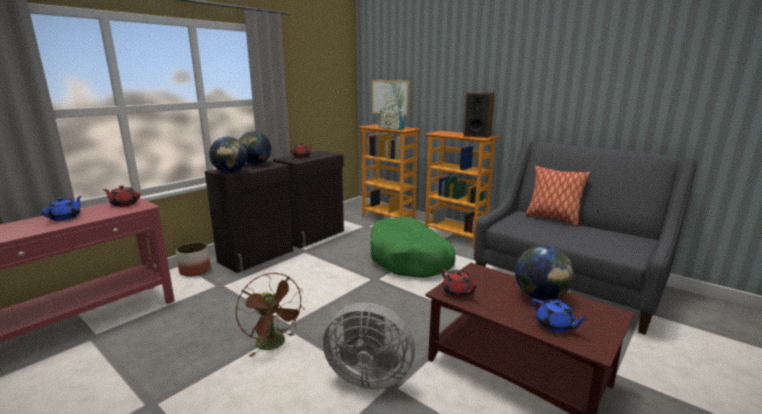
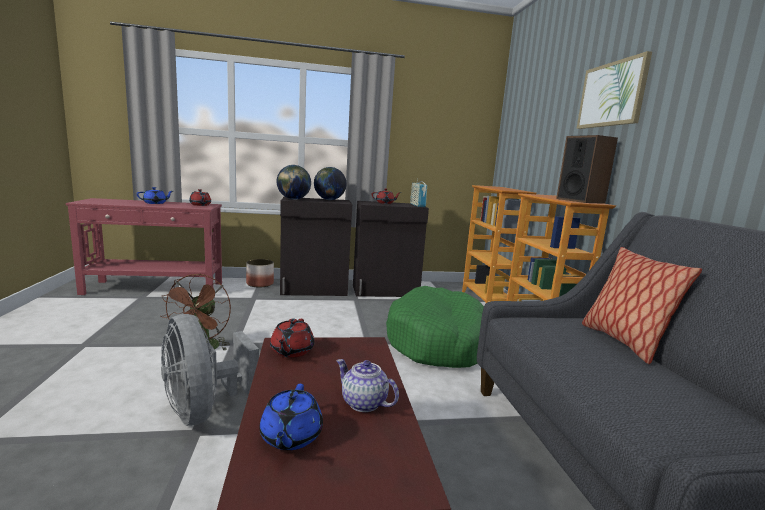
camera: 40 degrees right, 5 degrees down
(391, 97) = (519, 154): picture -> picture (612, 94)
(391, 128) = (500, 188): radio -> radio (417, 205)
(540, 297) = (363, 403): globe -> teapot

